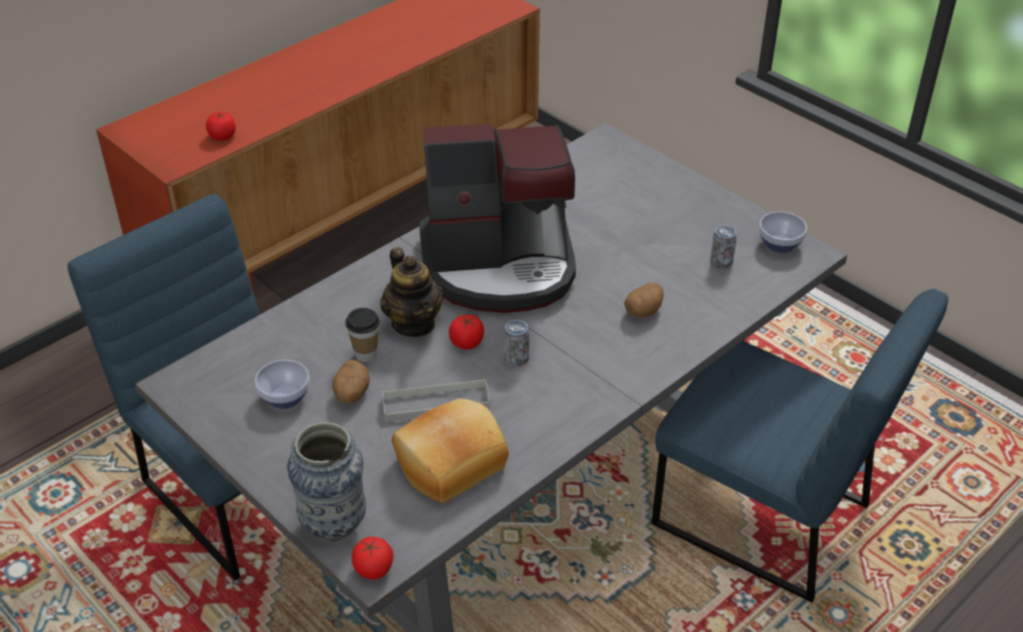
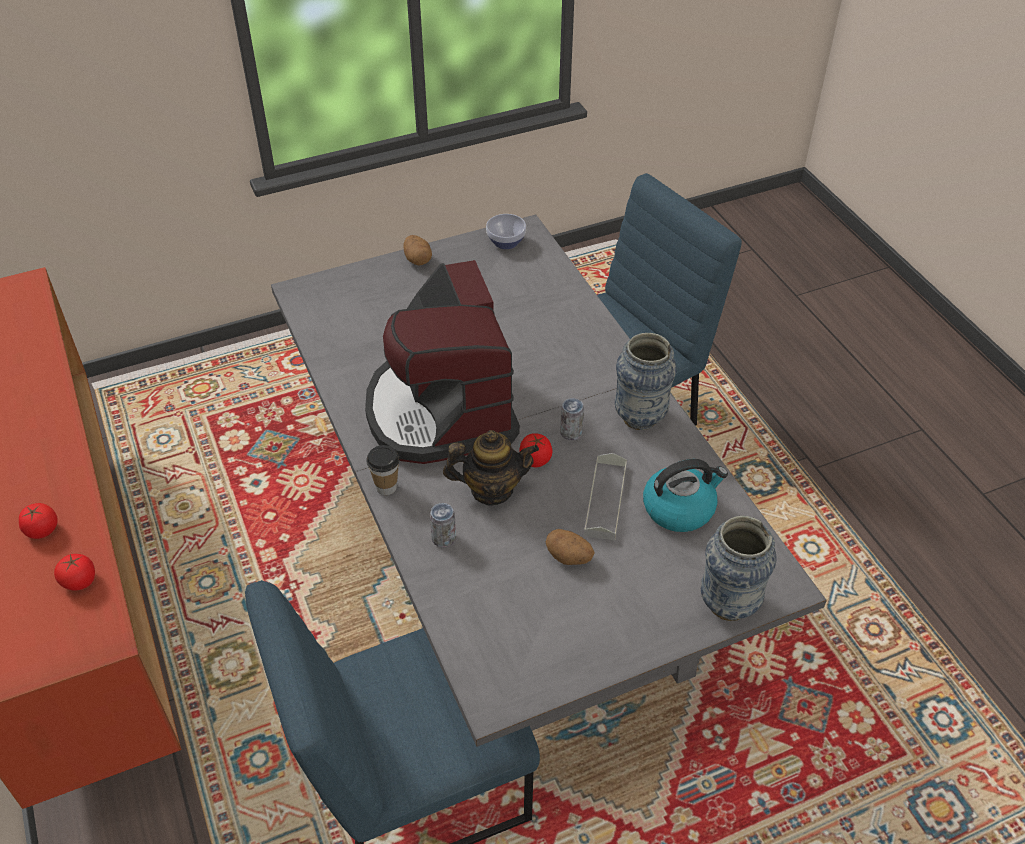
camera: 70 degrees left, 5 degrees up
(284, 399) = (554, 610): bowl -> none
(365, 354) = (518, 534): cup -> cup (386, 487)
(373, 569) = (786, 587): tomato -> tomato (42, 530)
(449, 462) = (679, 508): bread -> kettle
(500, 266) = (441, 410): coffee machine -> coffee machine turned 150 degrees clockwise
(566, 405) = (640, 417): none -> vase
(643, 311) = (547, 340): potato -> potato (418, 259)
(721, 262) = (510, 279): can -> can (443, 538)

